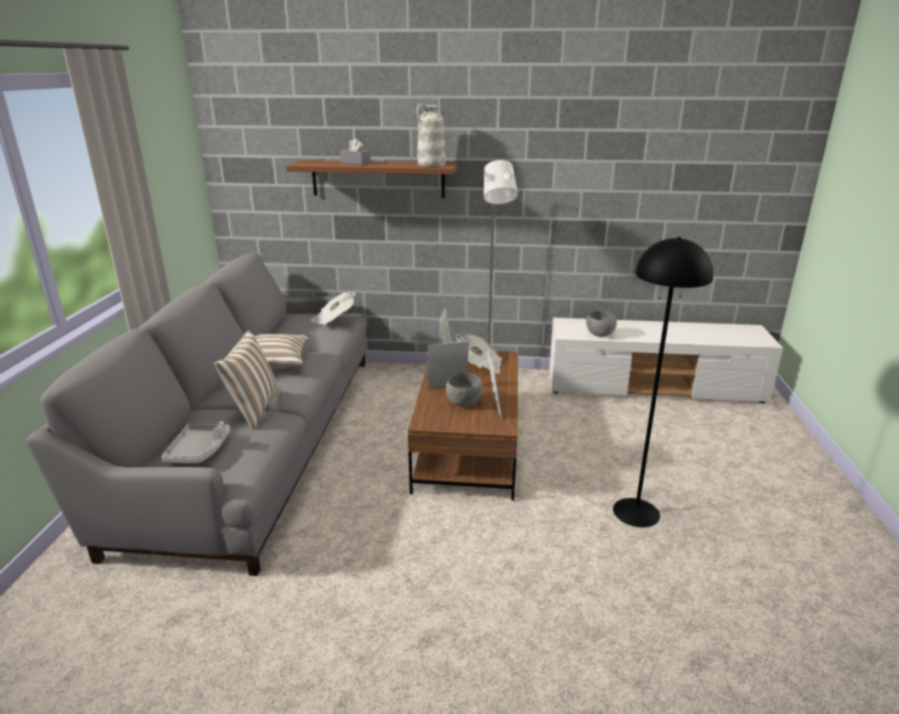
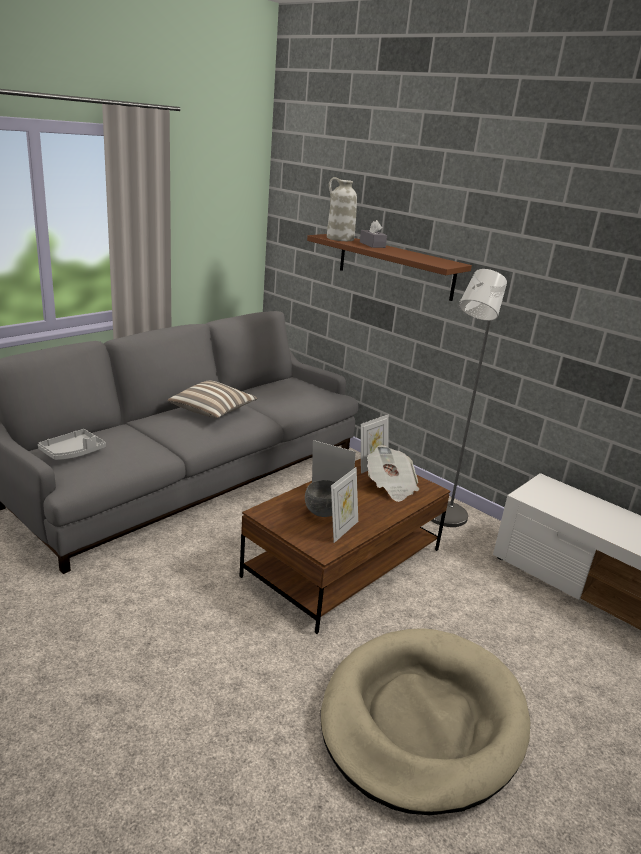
camera: 35 degrees right, 0 degrees up
(254, 410) = (151, 440): pillow -> none
(334, 320) = (313, 394): newspaper -> none
(431, 165) = (435, 261): white vase -> white vase (339, 239)
(599, 335) = (566, 512): grey bowl -> none
(636, 512) = (422, 720): black floor lamp -> beige dog bed

